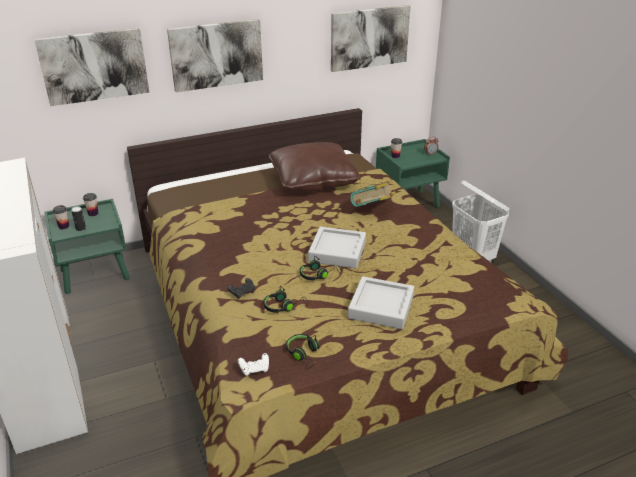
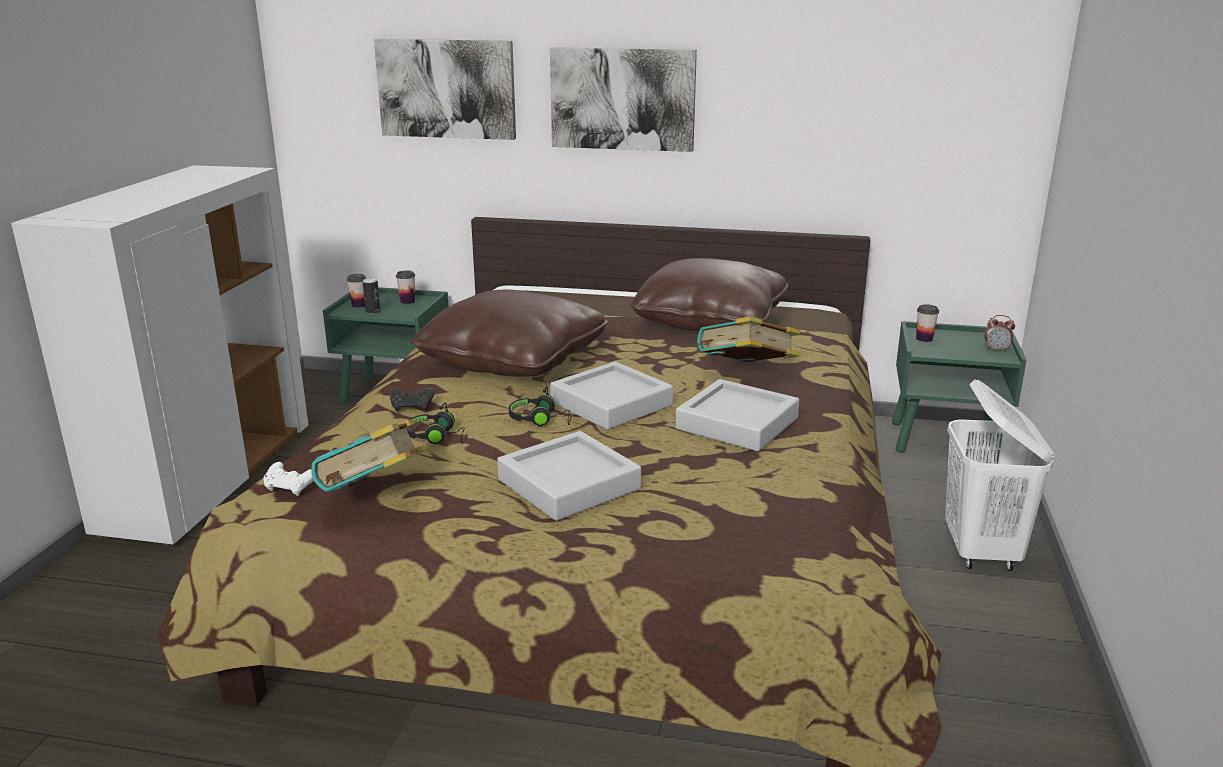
camera: 35 degrees right, 10 degrees down
(251, 242) = (513, 361): none -> brown pillow
(304, 354) = (374, 496): black headphones -> book
(369, 37) = (902, 110): picture -> none
(405, 242) = (737, 423): none -> grey tray

